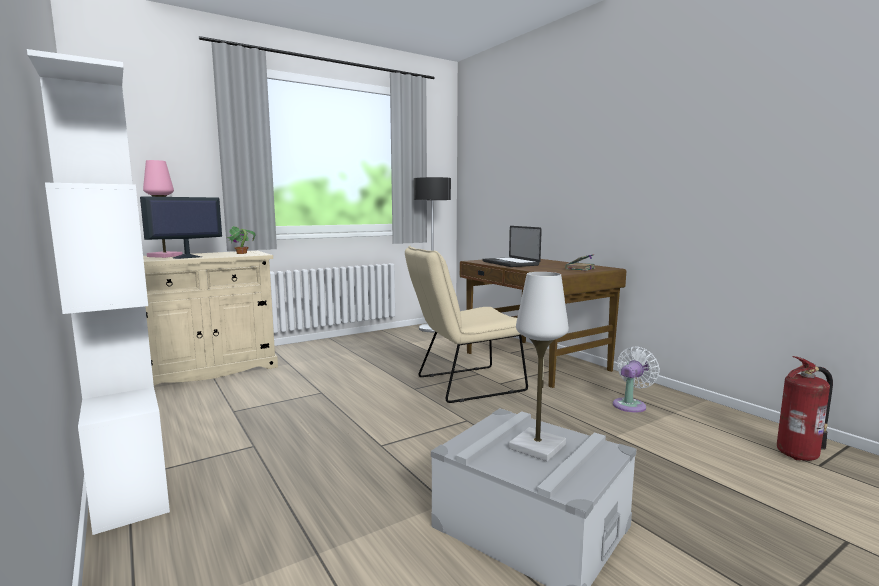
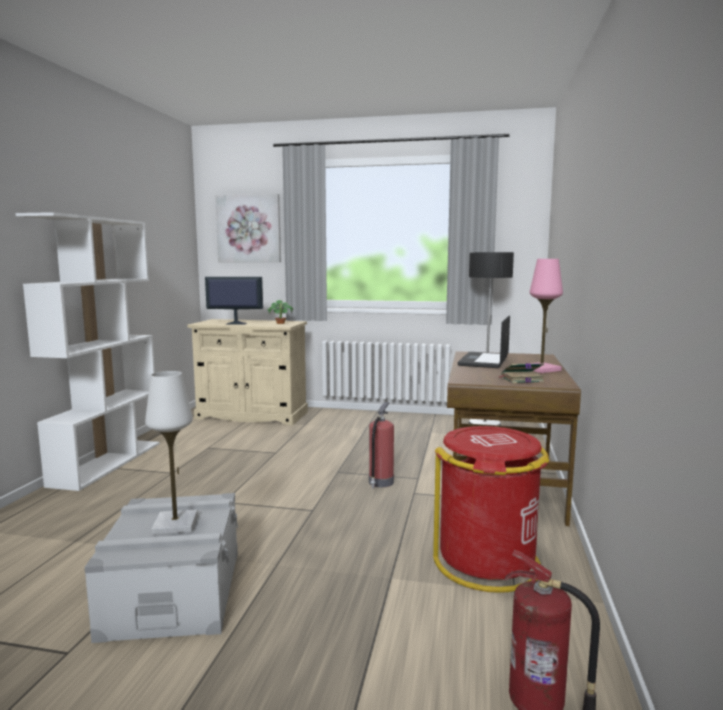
camera: 45 degrees right, 0 degrees up
(159, 138) = (249, 228): none -> picture
(165, 256) = (231, 321): pink table lamp -> pink table lamp (541, 369)
(463, 385) = (380, 483): beige chair -> fire extinguisher
(631, 404) = (488, 563): white fan -> red trash can

